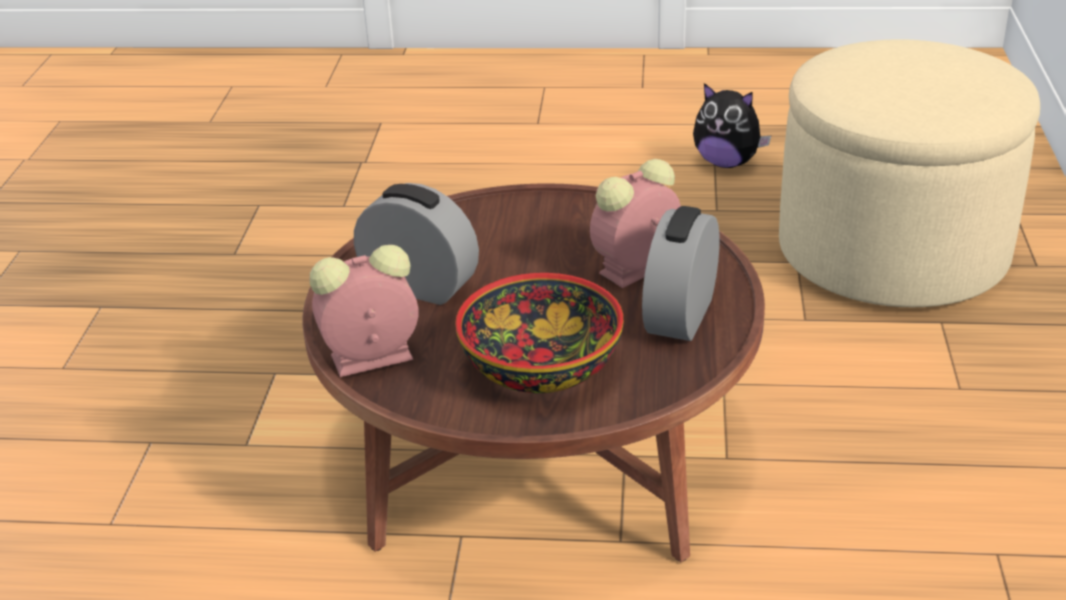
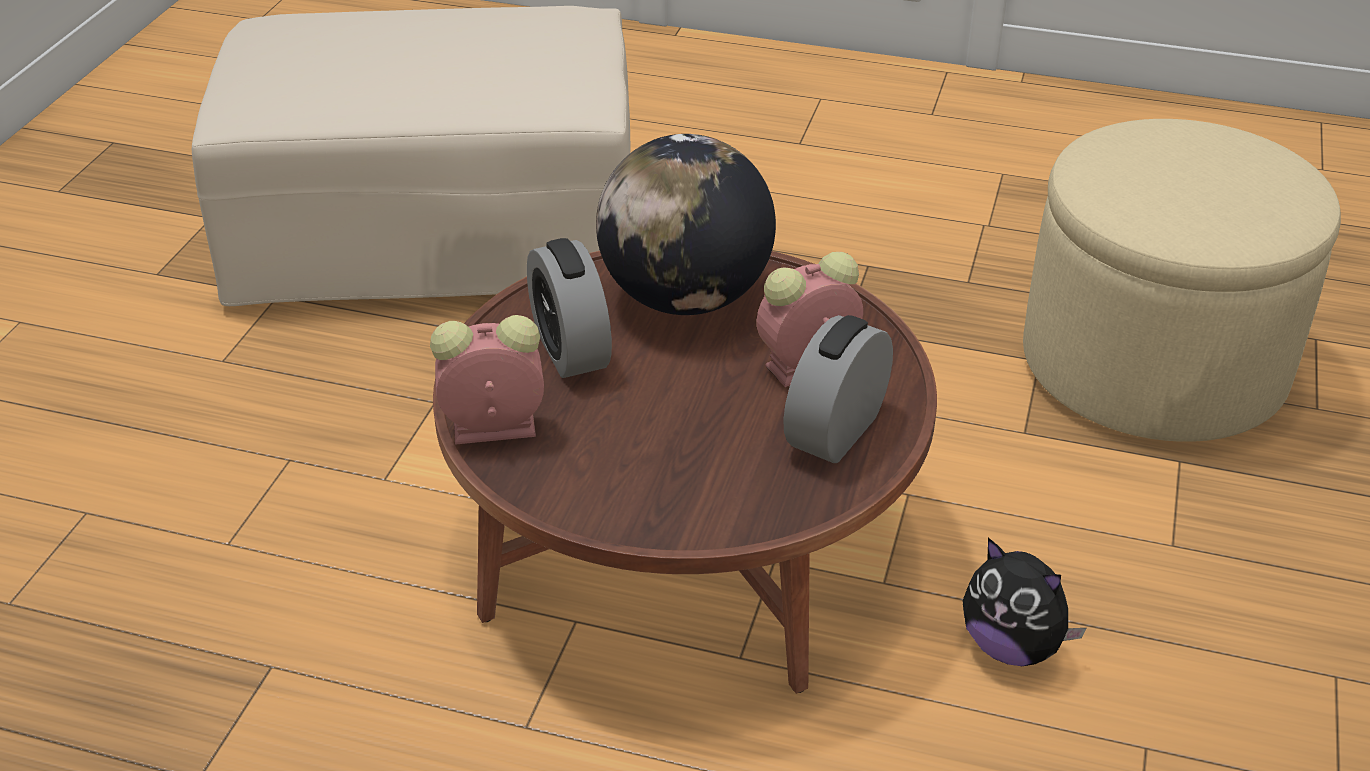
camera: 10 degrees right, 5 degrees up
(237, 234) = (438, 232): none -> beige ottoman
(419, 286) = (570, 349): alarm clock -> alarm clock turned 150 degrees counterclockwise
(509, 231) = (685, 298): none -> globe
(539, 367) = (665, 467): bowl -> none
(727, 162) = (999, 224): plush toy -> plush toy (1012, 646)

